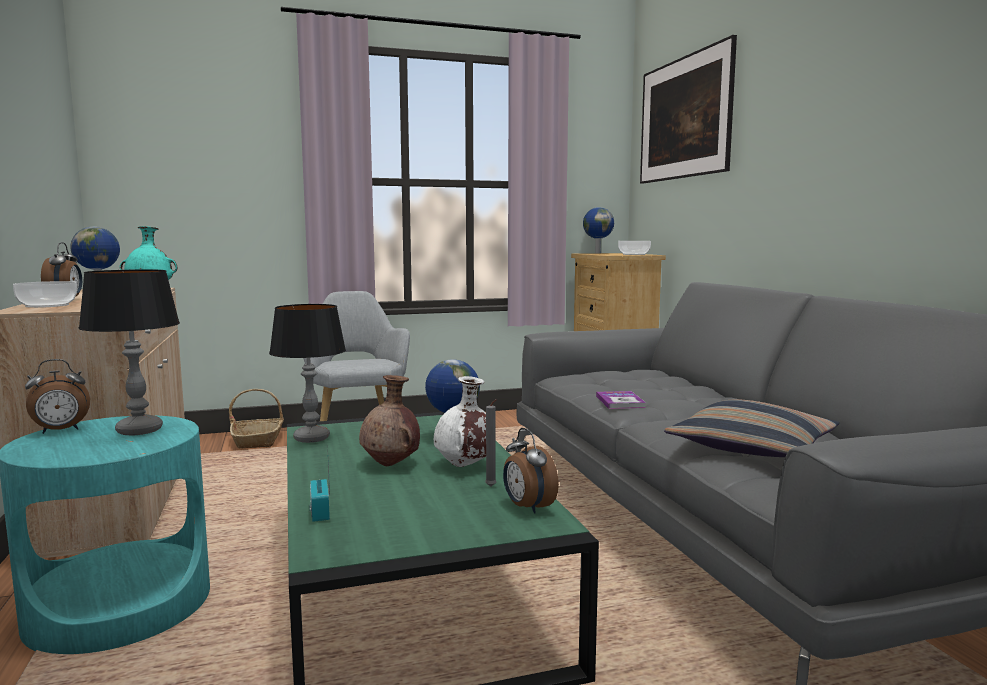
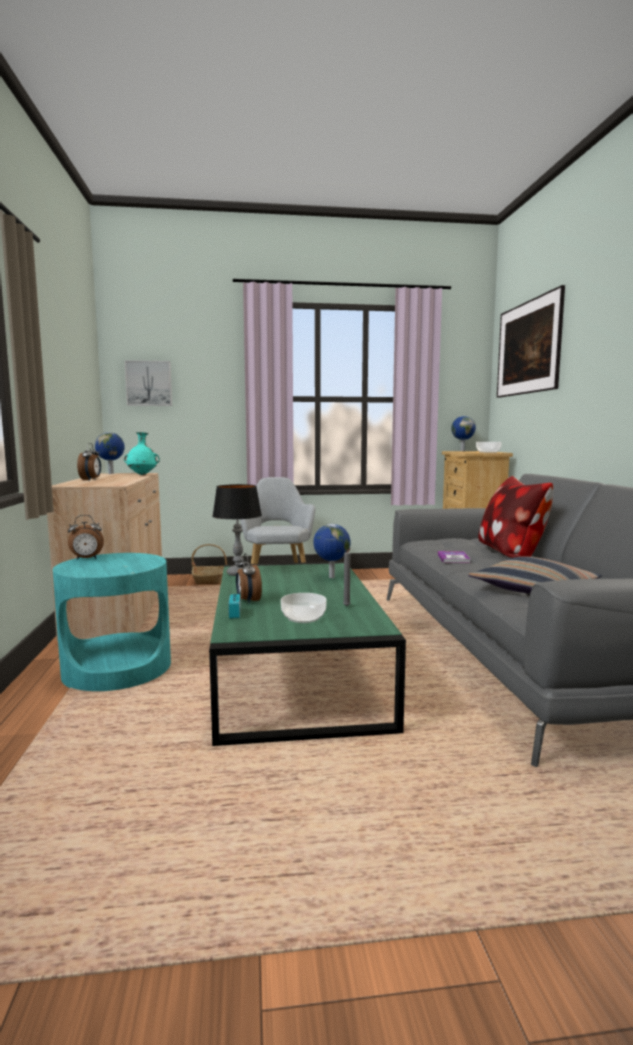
camera: 10 degrees right, 0 degrees up
(48, 305) = (81, 482): bowl -> bowl (304, 617)
(140, 430) = (132, 560): table lamp -> none
(156, 155) = (149, 383): none -> picture
(391, 464) = (286, 591): brown vase -> none
(464, 466) = (333, 594): white vase -> none
(527, 507) = (366, 619): alarm clock -> alarm clock (248, 601)
(691, 392) = (511, 554): none -> pillow

